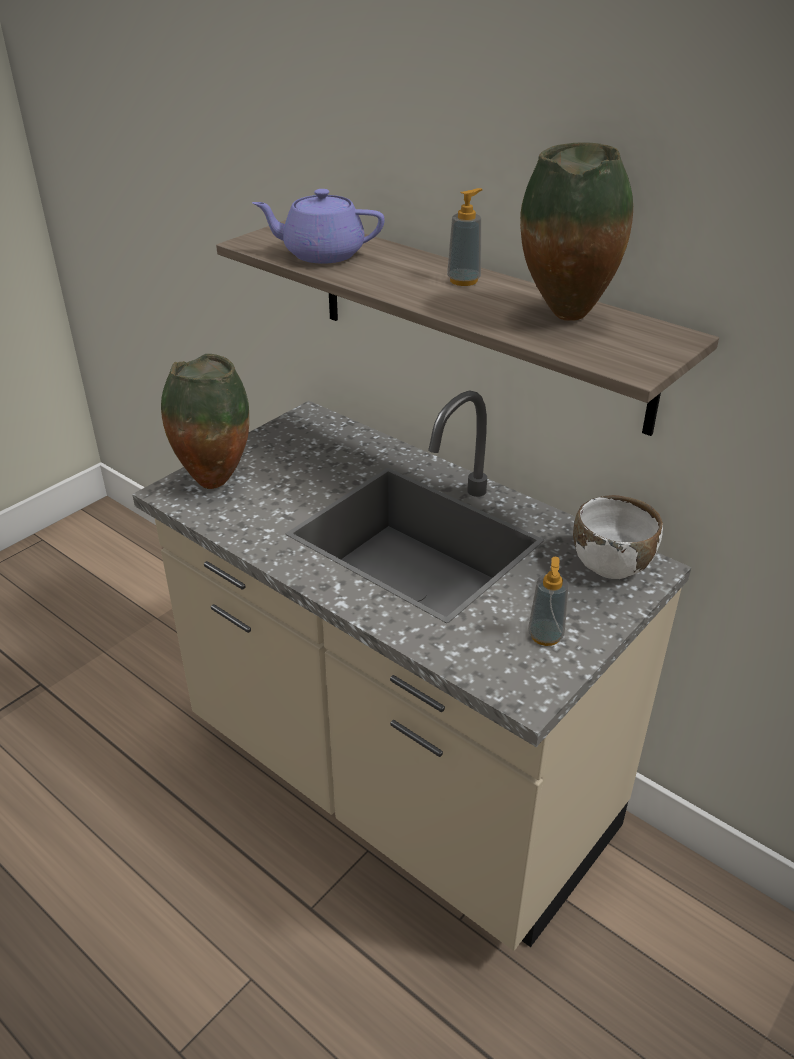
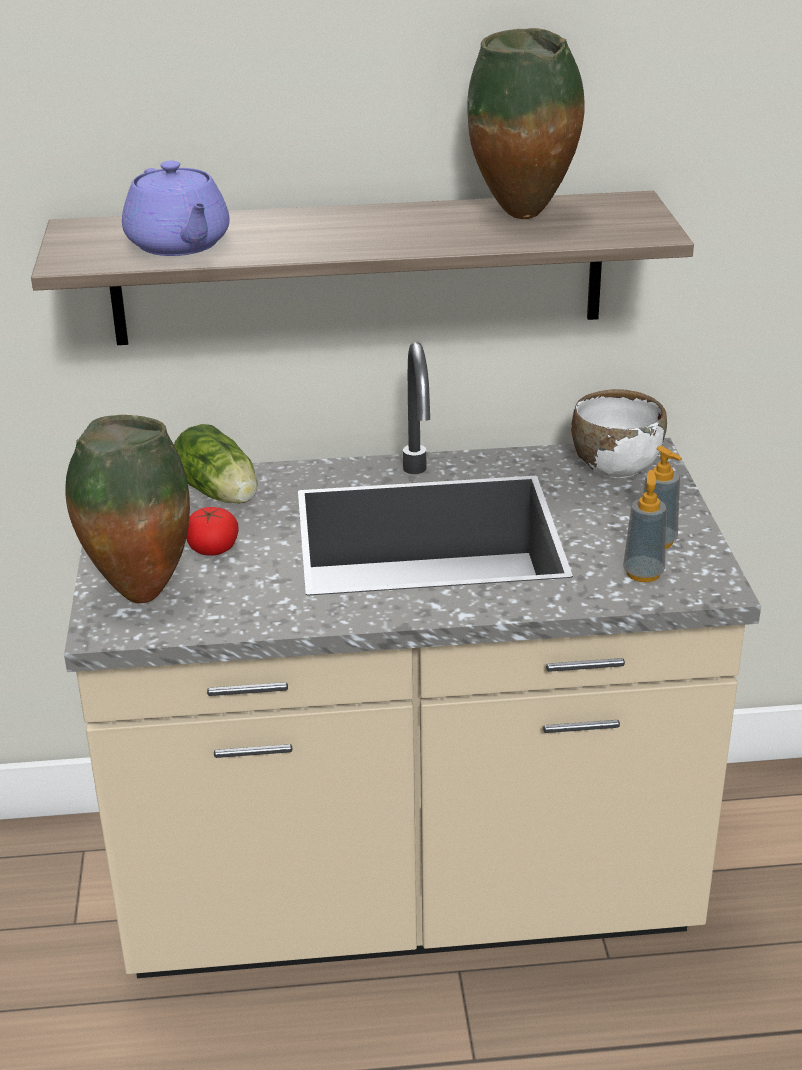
camera: 45 degrees left, 5 degrees down
(288, 477) = (213, 548): none -> tomato
(321, 254) = (179, 245): purple teapot -> purple teapot turned 75 degrees counterclockwise
(344, 447) = (220, 494): none -> lettuce
(463, 280) = (373, 219): soap dispenser -> soap dispenser (643, 573)

